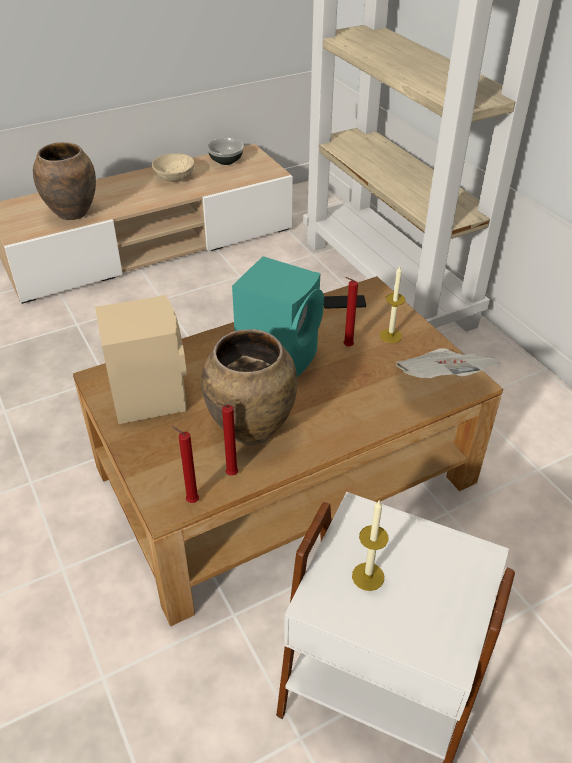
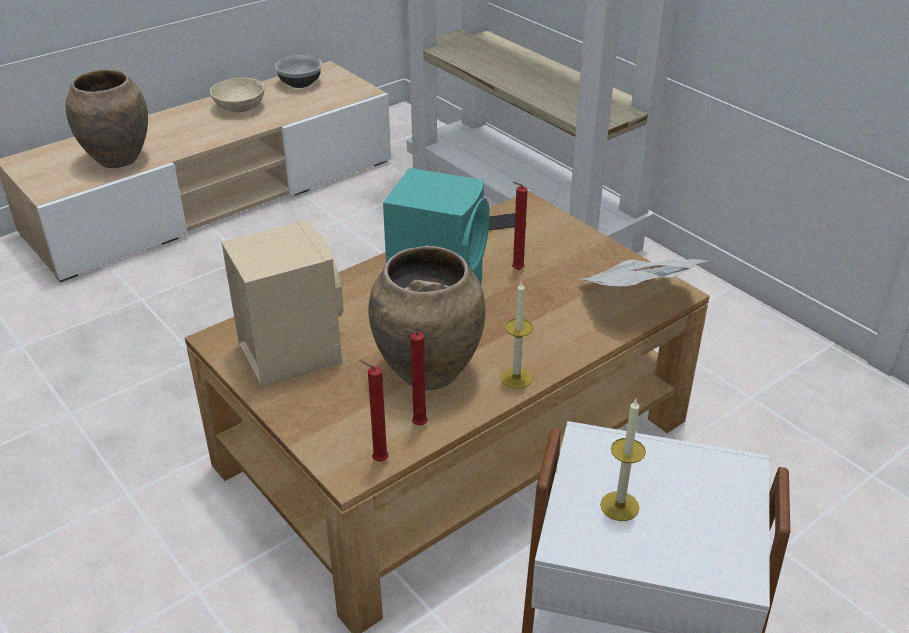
camera: 10 degrees left, 5 degrees down
(390, 336) = (564, 253): candle -> candle (516, 378)

